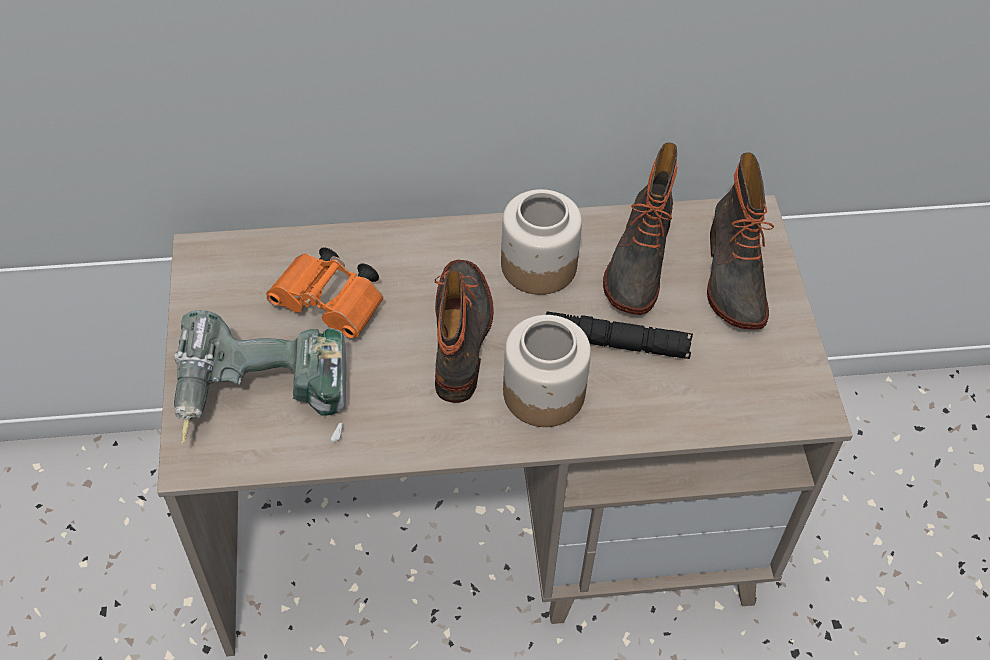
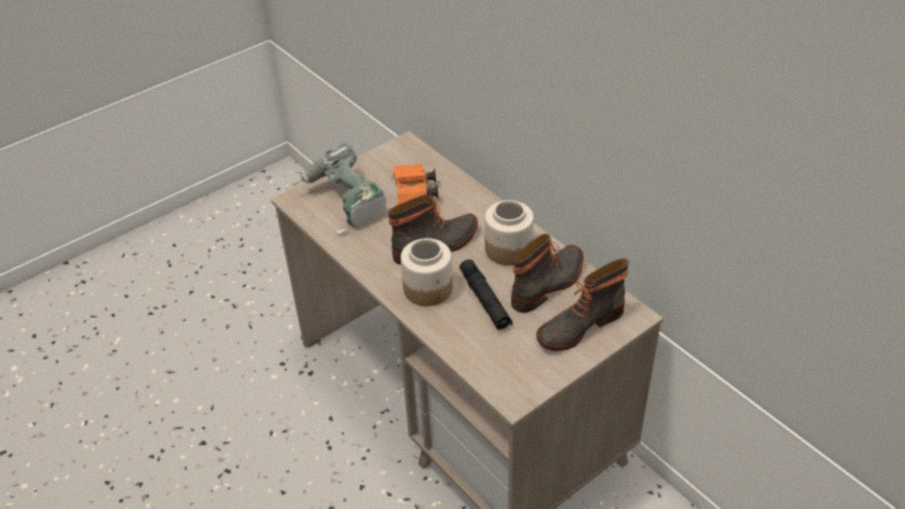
camera: 60 degrees right, 10 degrees down
(637, 262) = (549, 284): boot -> boot turned 150 degrees clockwise

